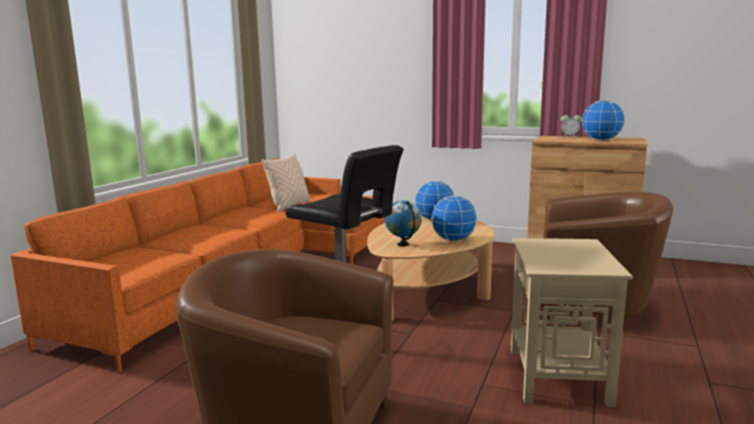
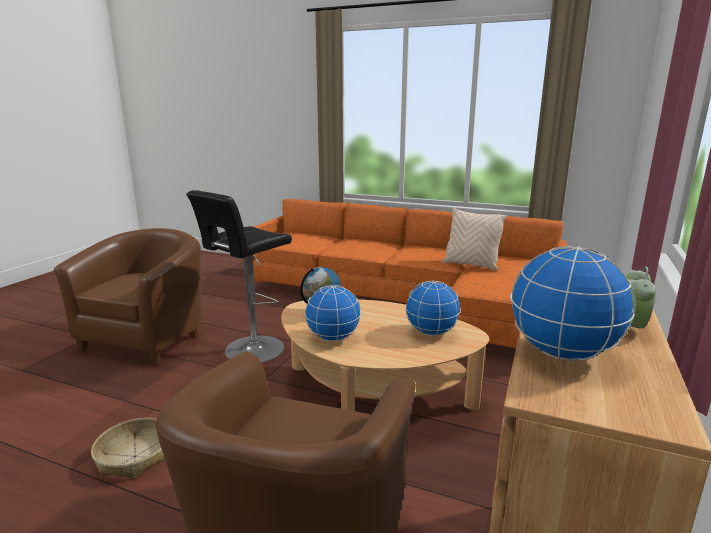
camera: 90 degrees right, 5 degrees up
(558, 376) = (134, 457): beige side table -> basket

